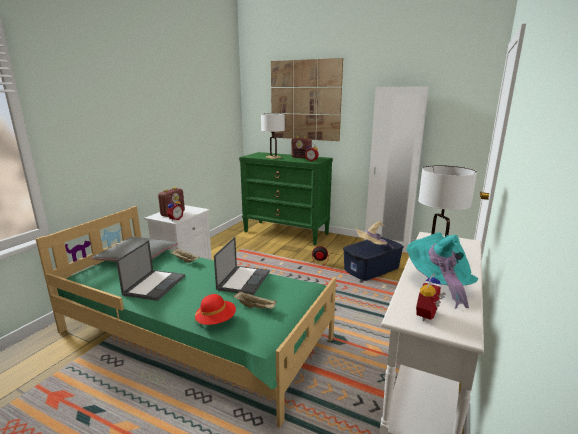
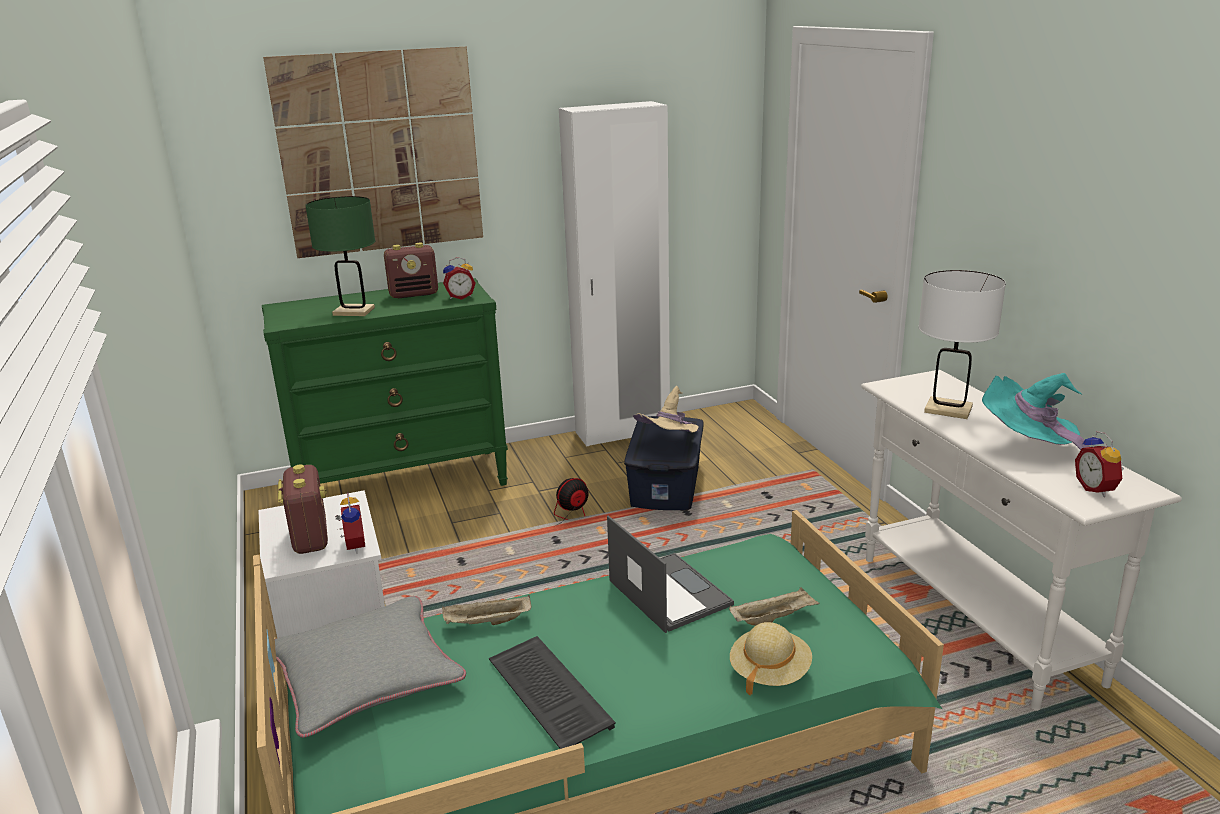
camera: 45 degrees left, 5 degrees up
(155, 285) = (546, 693): laptop -> keyboard
(216, 321) = (769, 672): red hat -> beige hat
(273, 157) = (354, 311): white table lamp -> green table lamp

